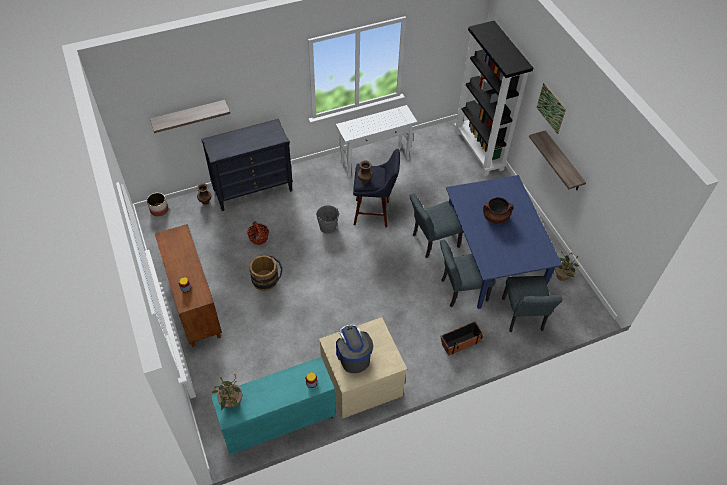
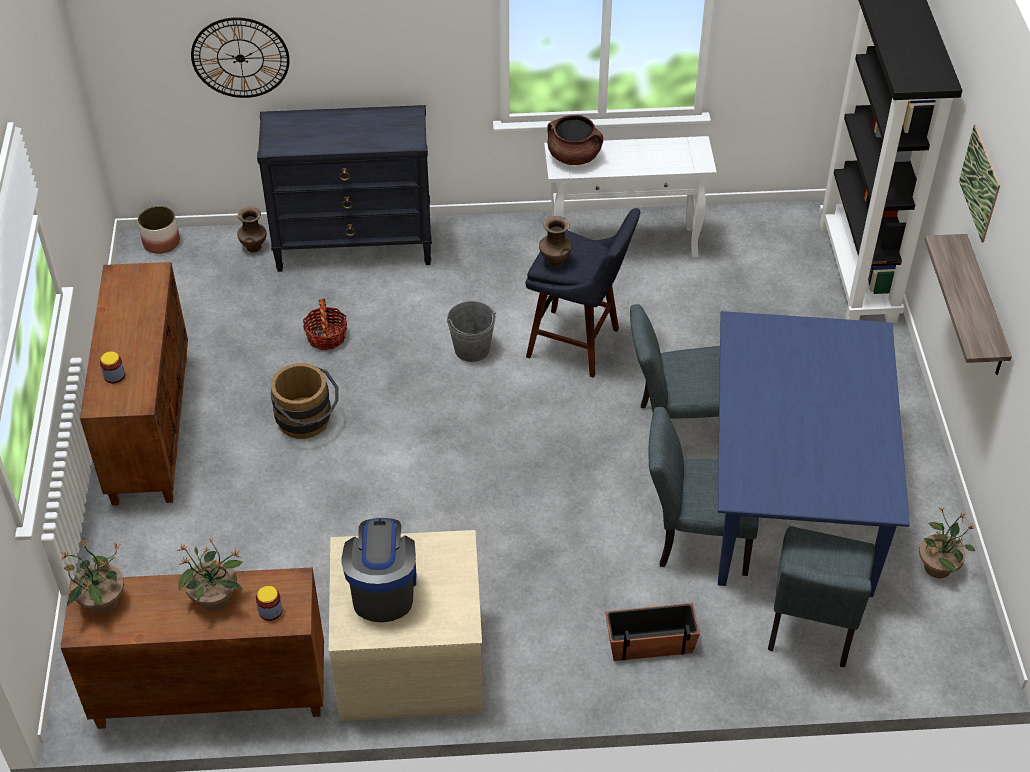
camera: 20 degrees right, 5 degrees down
(189, 116) = (240, 58): shelf -> wall clock
(278, 424) = (210, 694): turquoise cabinet -> brown cabinet
(283, 384) = (215, 598): none -> potted plant
(495, 217) = (802, 393): brown cooking pot -> brown cooking pot (574, 156)

